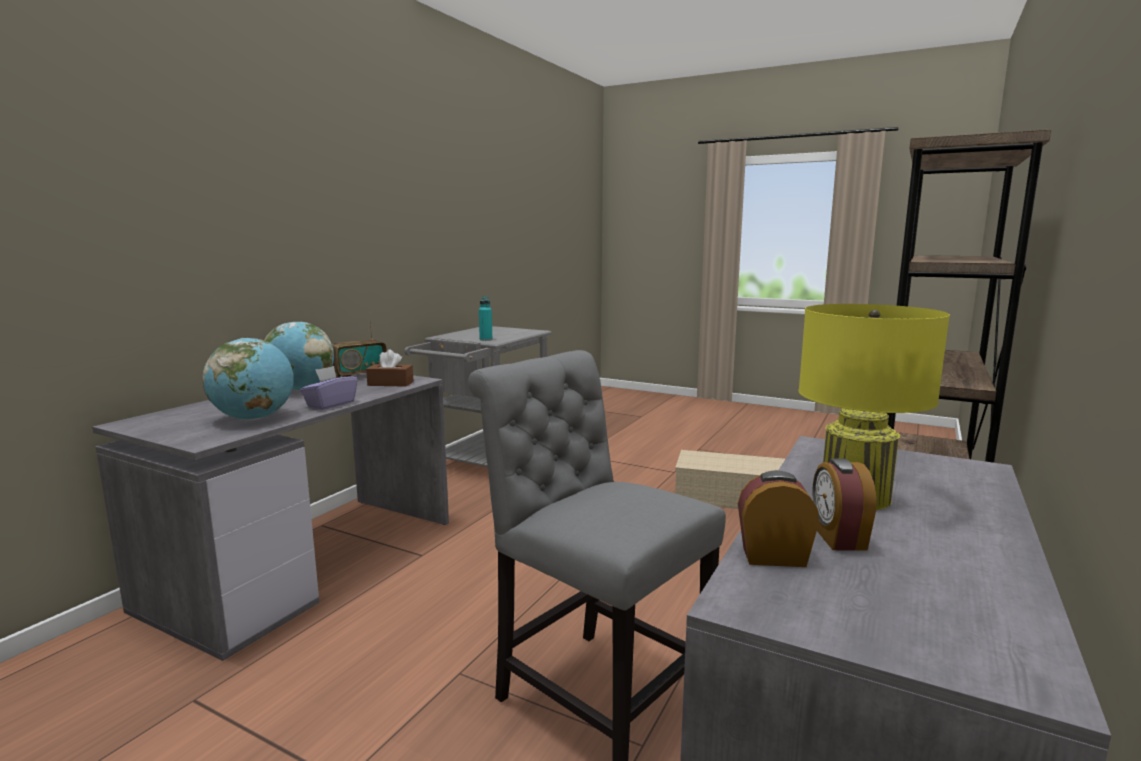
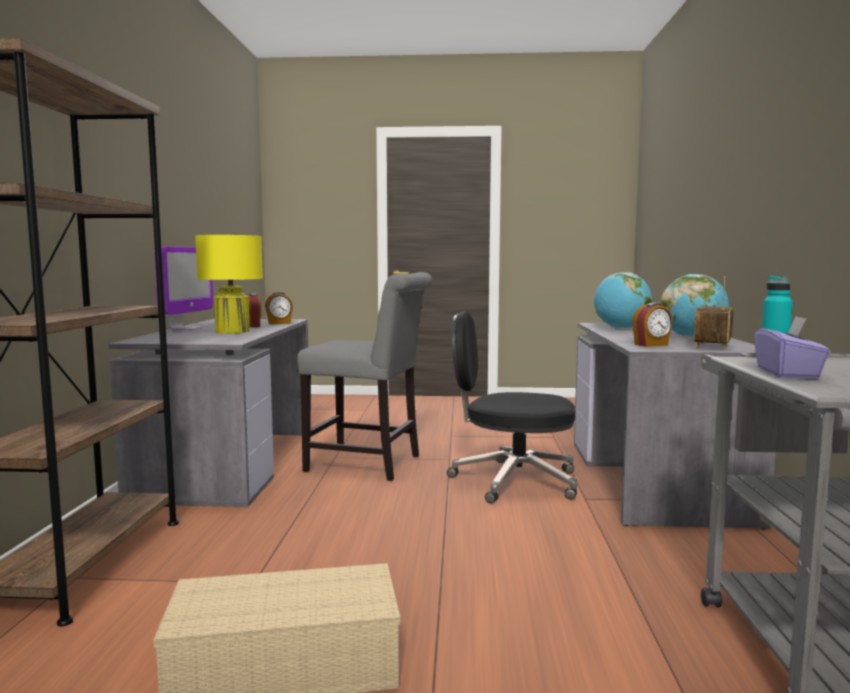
camera: 155 degrees right, 5 degrees down
(330, 404) = (617, 334): purple tissue box -> purple tissue box (788, 373)
(390, 383) = (651, 345): brown tissue box -> alarm clock
(446, 598) = (512, 481): none -> black office chair
(989, 536) = (186, 329): none -> monitor

